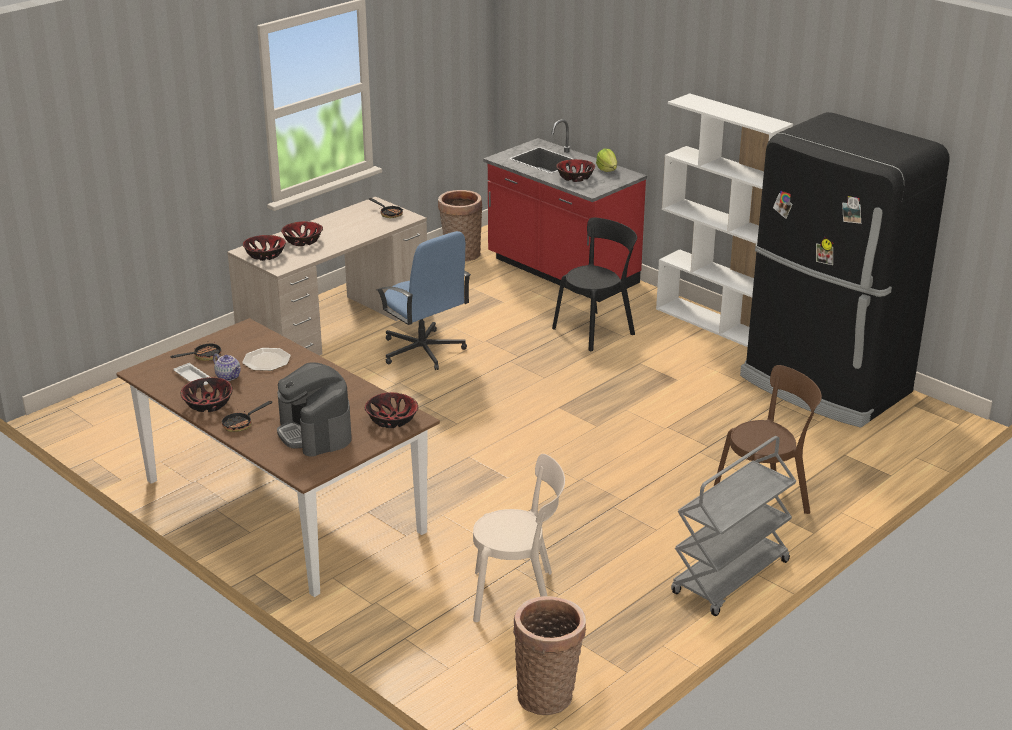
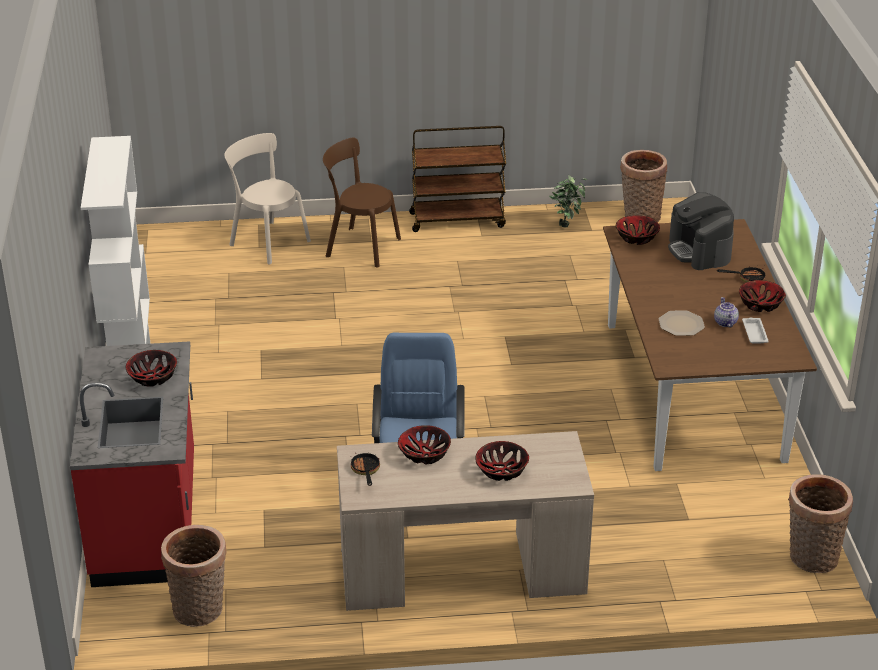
camera: 140 degrees left, 5 degrees up
(85, 422) = (810, 559): none -> basket
(203, 356) = (730, 351): frying pan -> none
(265, 255) = (560, 467): bowl -> bowl (424, 454)
(315, 432) = (699, 251): coffee machine -> coffee machine turned 150 degrees clockwise
(519, 596) = (595, 264): beige chair -> beige chair (267, 241)
(596, 330) = (238, 429): black chair -> none
(607, 170) = (104, 373): lettuce -> none
(616, 636) = (567, 223): none -> potted plant
(731, 578) = (458, 220): grey cart -> brown cart
(824, 386) = (170, 293): black fridge -> none

